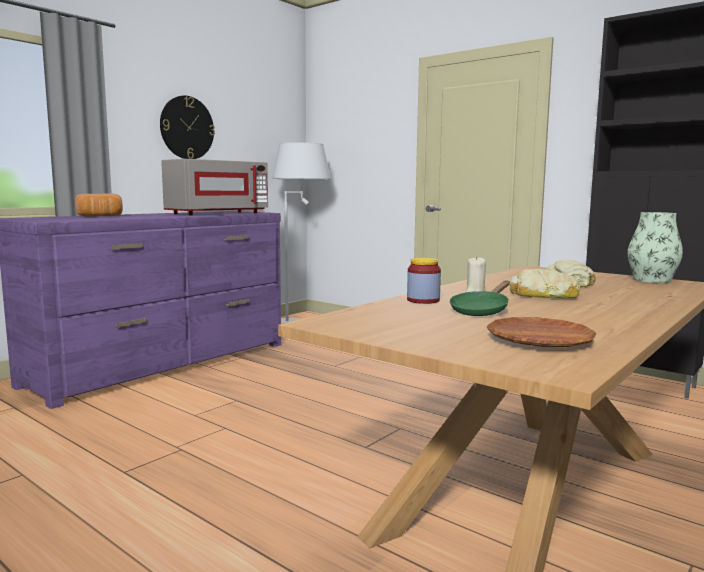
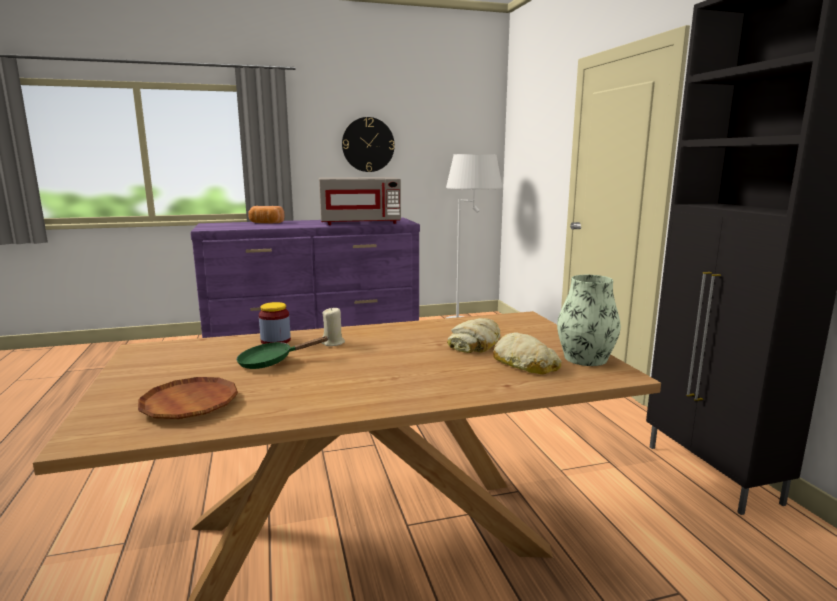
camera: 35 degrees right, 5 degrees up
(543, 295) = (388, 355): bread -> bread (525, 363)

